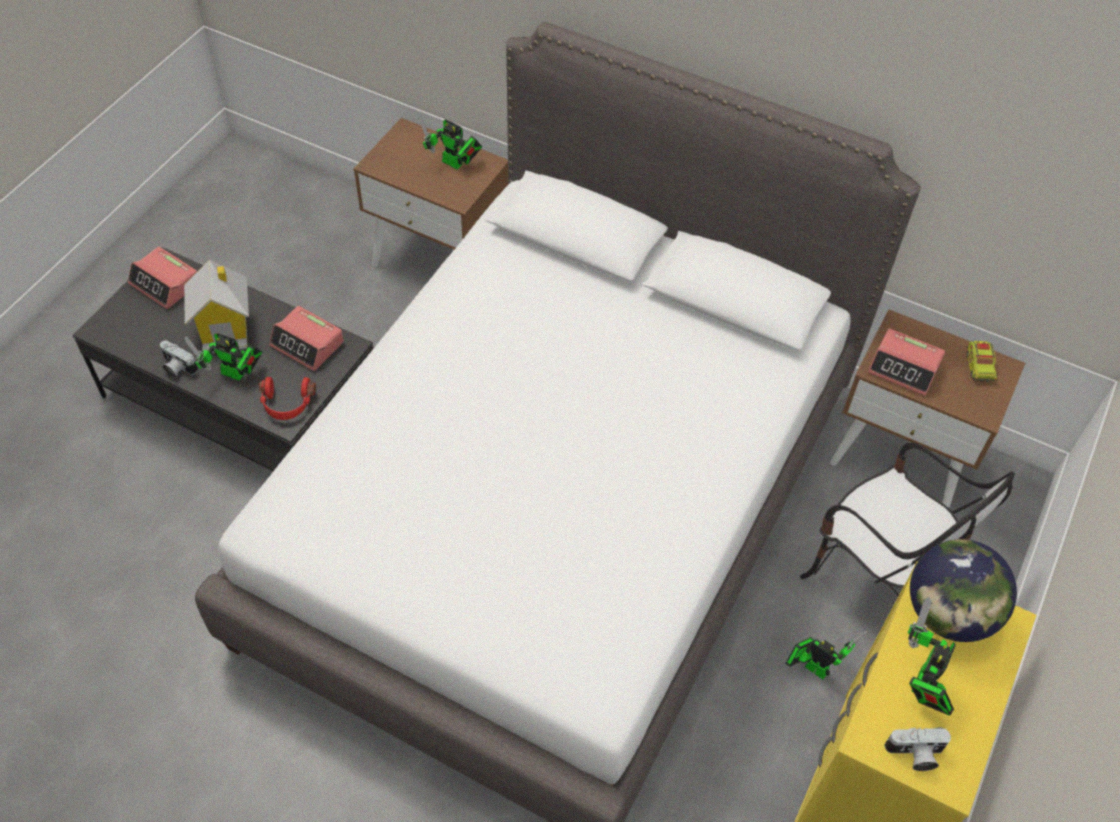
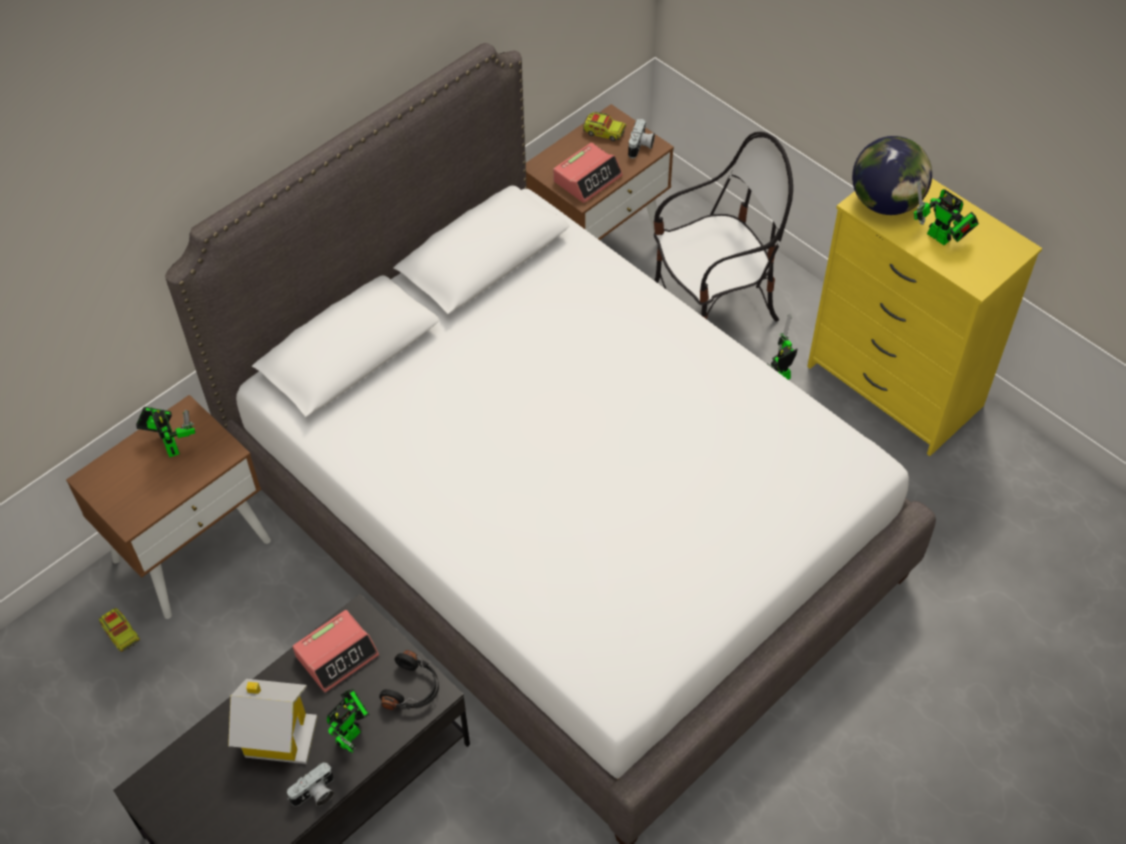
camera: 70 degrees left, 0 degrees up
(165, 284) = (178, 792): alarm clock -> none
(287, 404) = (413, 689): red headphones -> black headphones
(351, 242) = (120, 633): none -> toy truck
(455, 164) = (170, 444): toy robot -> toy robot turned 75 degrees counterclockwise
(914, 754) = (993, 260): camera -> camera (641, 146)

